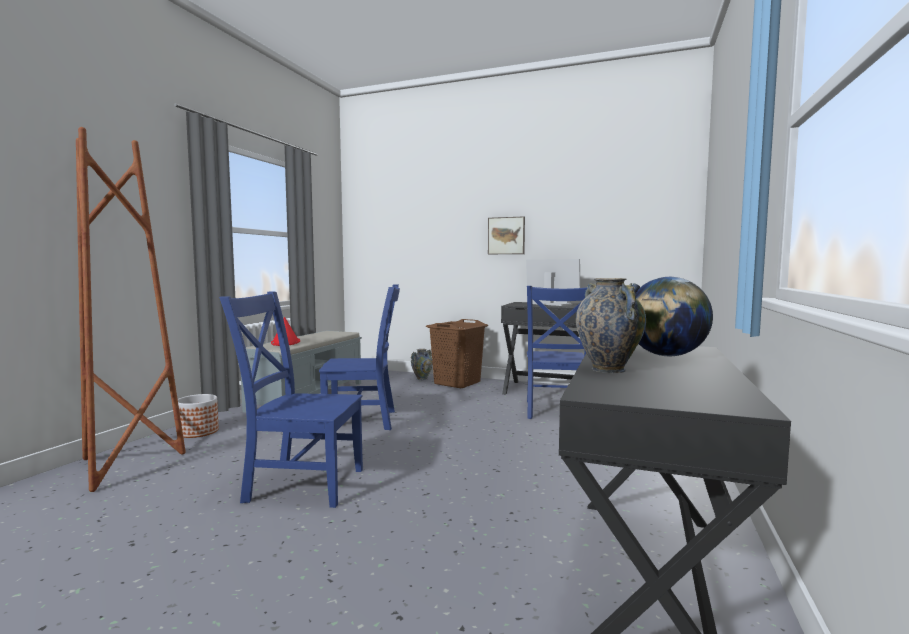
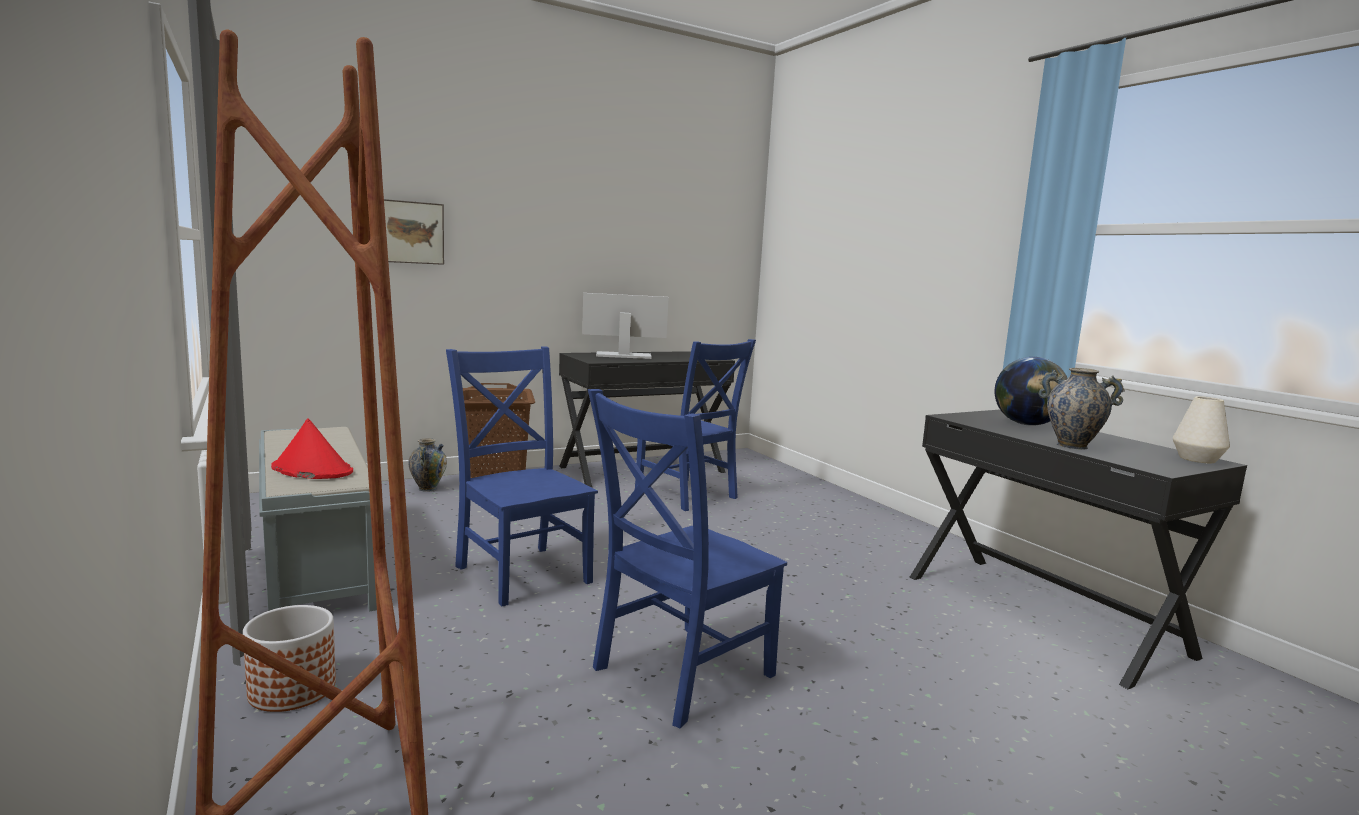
camera: 50 degrees left, 5 degrees up
(364, 421) = (521, 572): blue chair -> blue chair turned 75 degrees counterclockwise
(506, 236) = (545, 254): picture -> picture (411, 232)
(724, 402) = (1197, 459): none -> white vase

